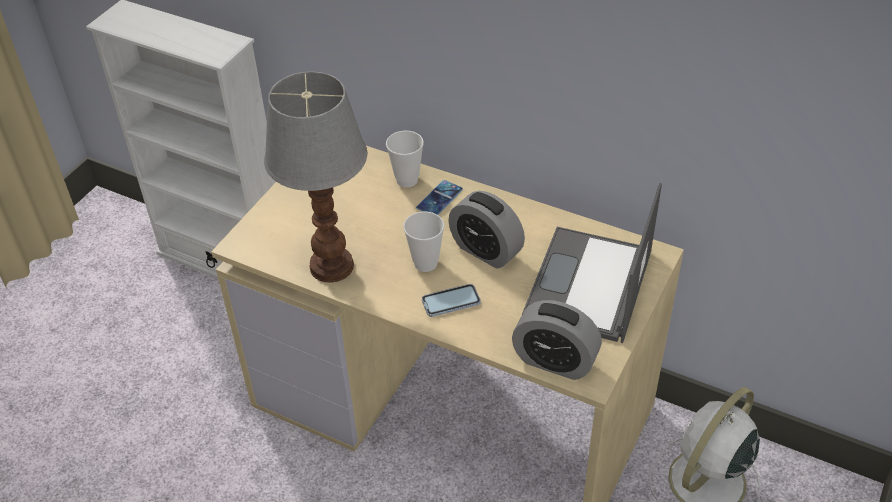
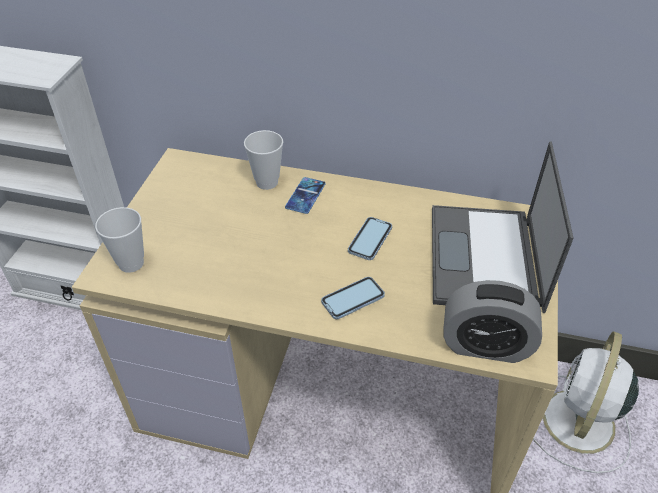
camera: 15 degrees left, 0 degrees up
(333, 267) = (214, 282): table lamp -> none
(425, 263) = (312, 262): cup -> cup (131, 263)
(486, 250) = (370, 239): alarm clock -> phone

